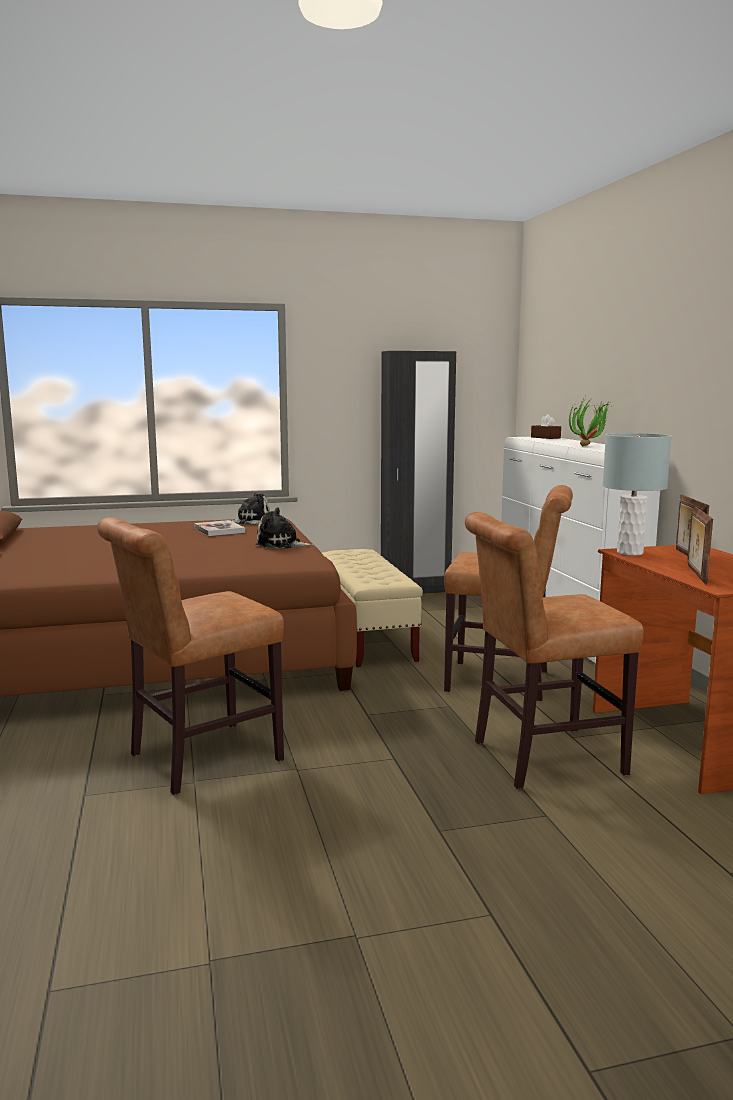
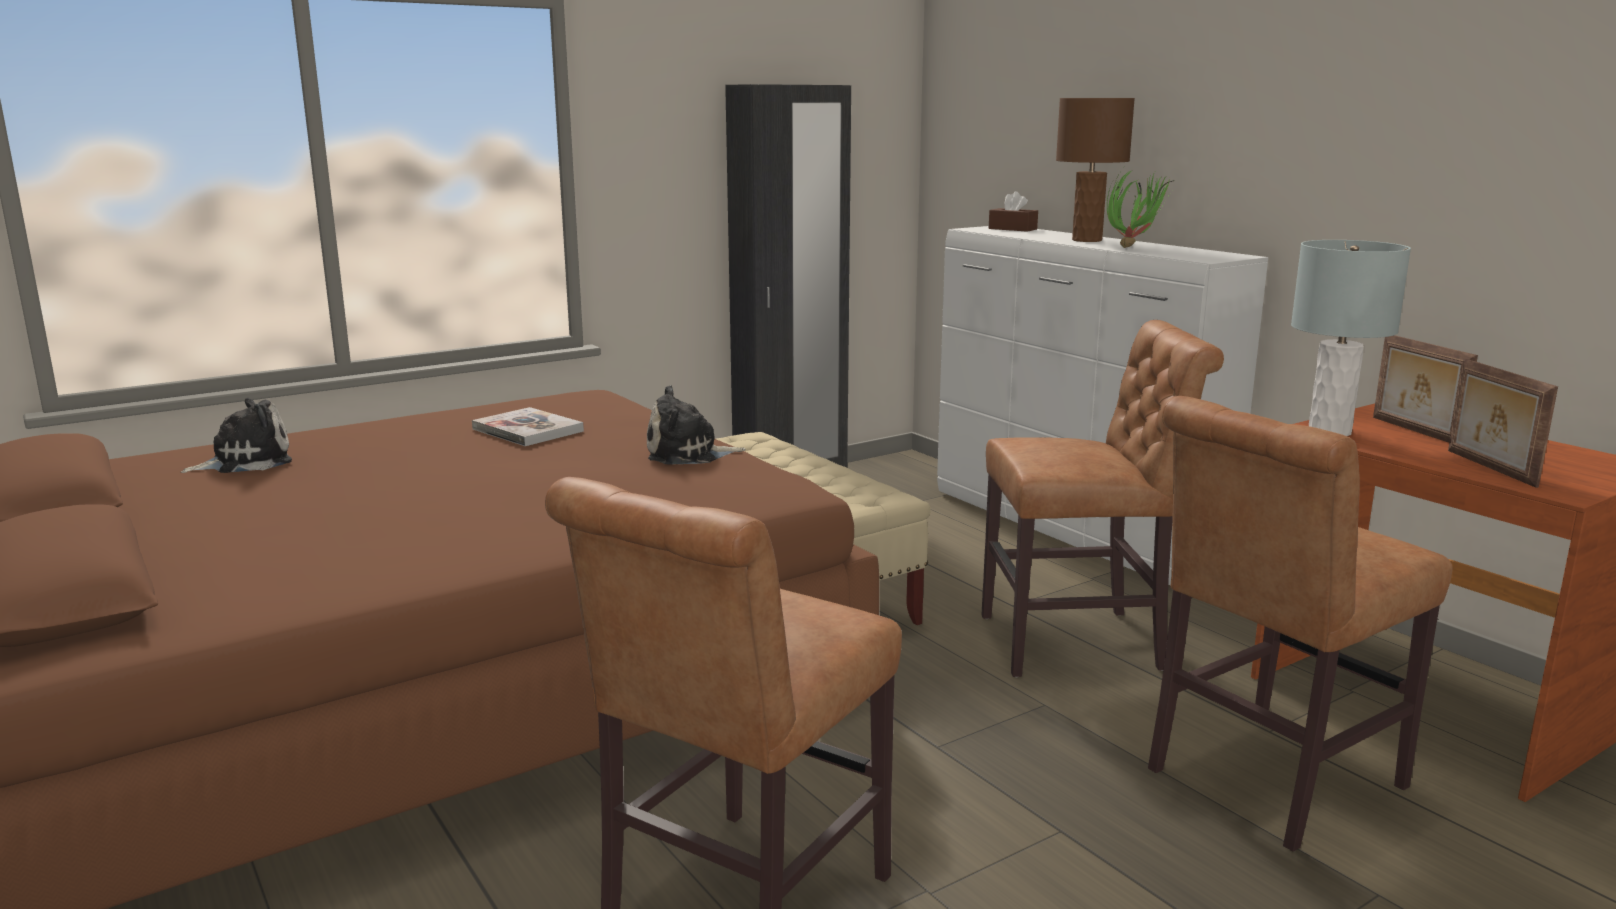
camera: 20 degrees left, 5 degrees up
(251, 521) = (558, 403): plush toy -> plush toy (246, 461)
(573, 443) = (1087, 240): none -> brown table lamp

